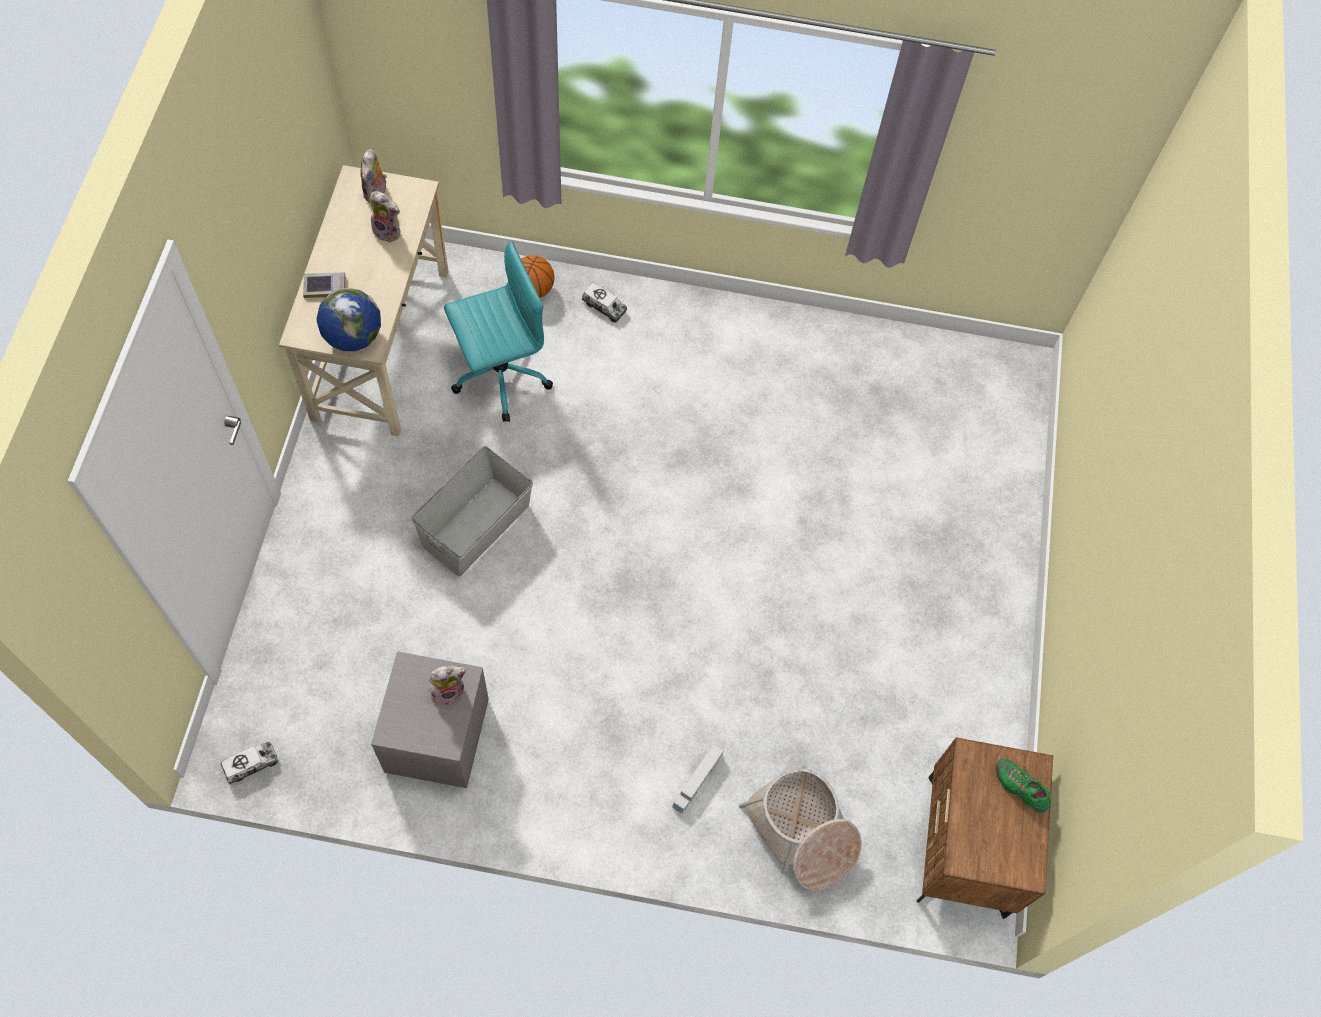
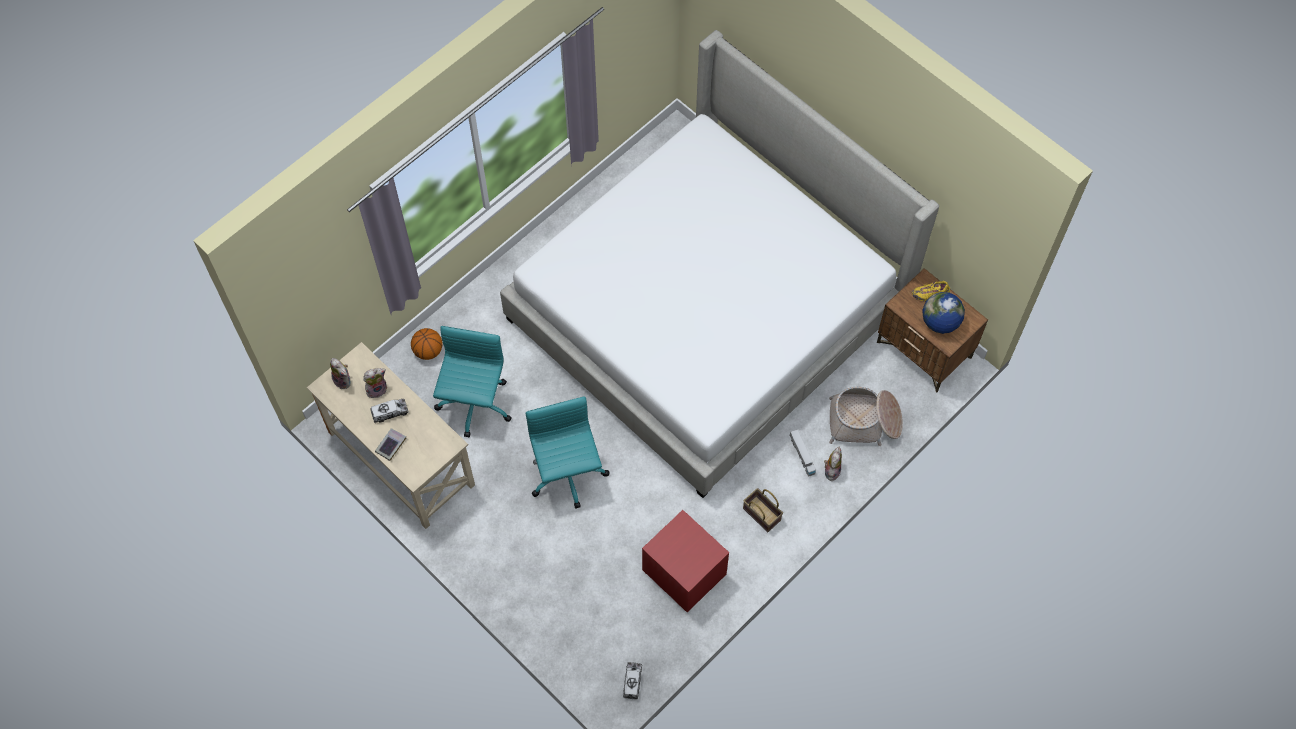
camera: 50 degrees left, 0 degrees up
(353, 337) = (439, 449): globe -> globe (940, 322)
(437, 736) = (684, 572): grey nightstand -> red nightstand
(448, 690) = (684, 534): plush toy -> plush toy (831, 470)
(477, 526) = (568, 476): grey storage box -> turquoise office chair
(578, 780) = (760, 514): none -> basket
(604, 307) = (471, 320): toy truck -> toy truck (390, 412)
(809, 546) = (707, 312): none -> bed
(1020, 788) = (930, 294): green shoe -> yellow shoe

